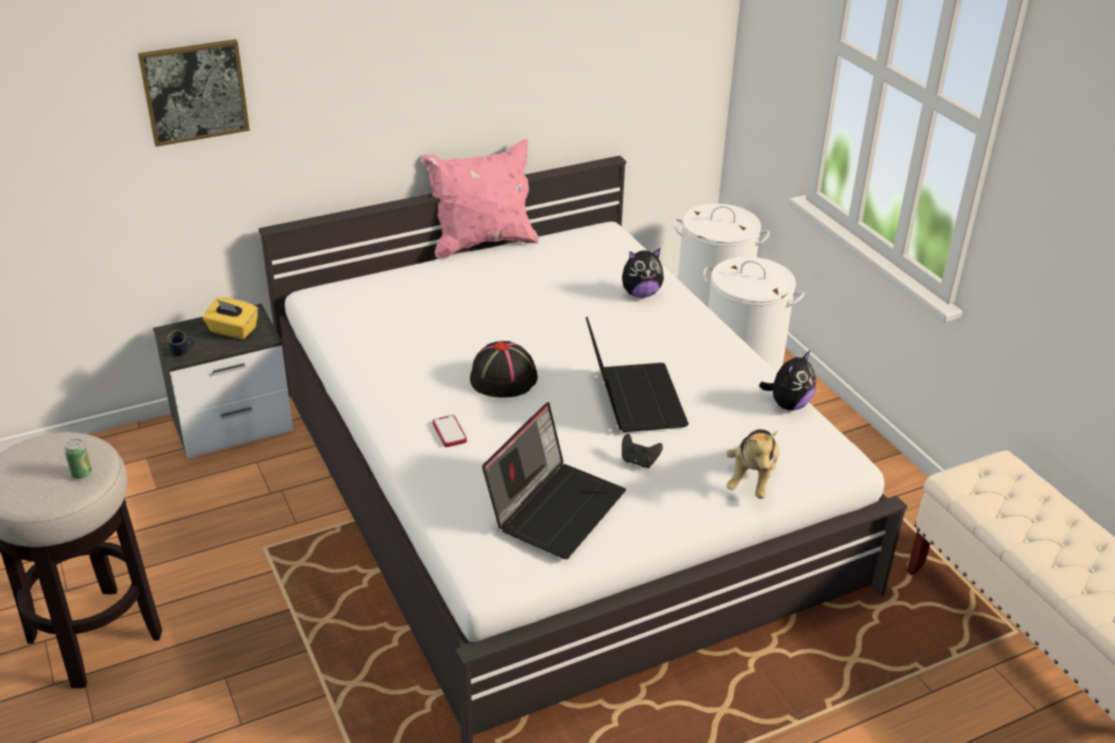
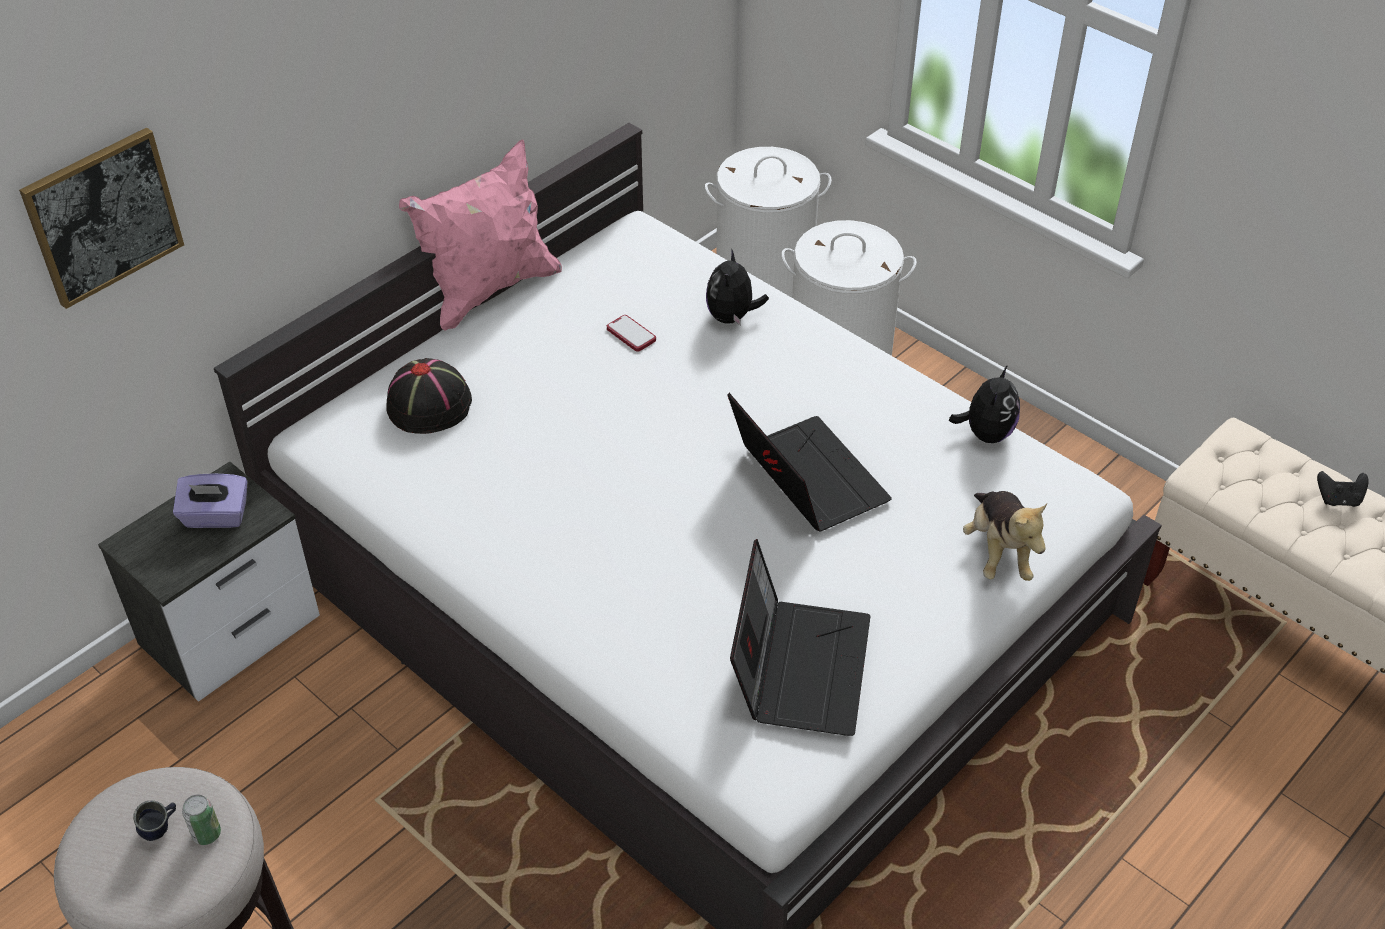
camera: 20 degrees left, 10 degrees up
(183, 353) = (167, 573): blue mug -> blue mug (161, 830)
(232, 330) = (216, 517): yellow tissue box -> purple tissue box
(449, 432) = (610, 597): phone -> phone (631, 334)
(504, 378) = (634, 495): black hat -> black hat (430, 405)
(639, 461) = (859, 568): black game controller -> black game controller (1338, 499)
(640, 294) = (732, 317): plush toy -> plush toy turned 135 degrees clockwise

